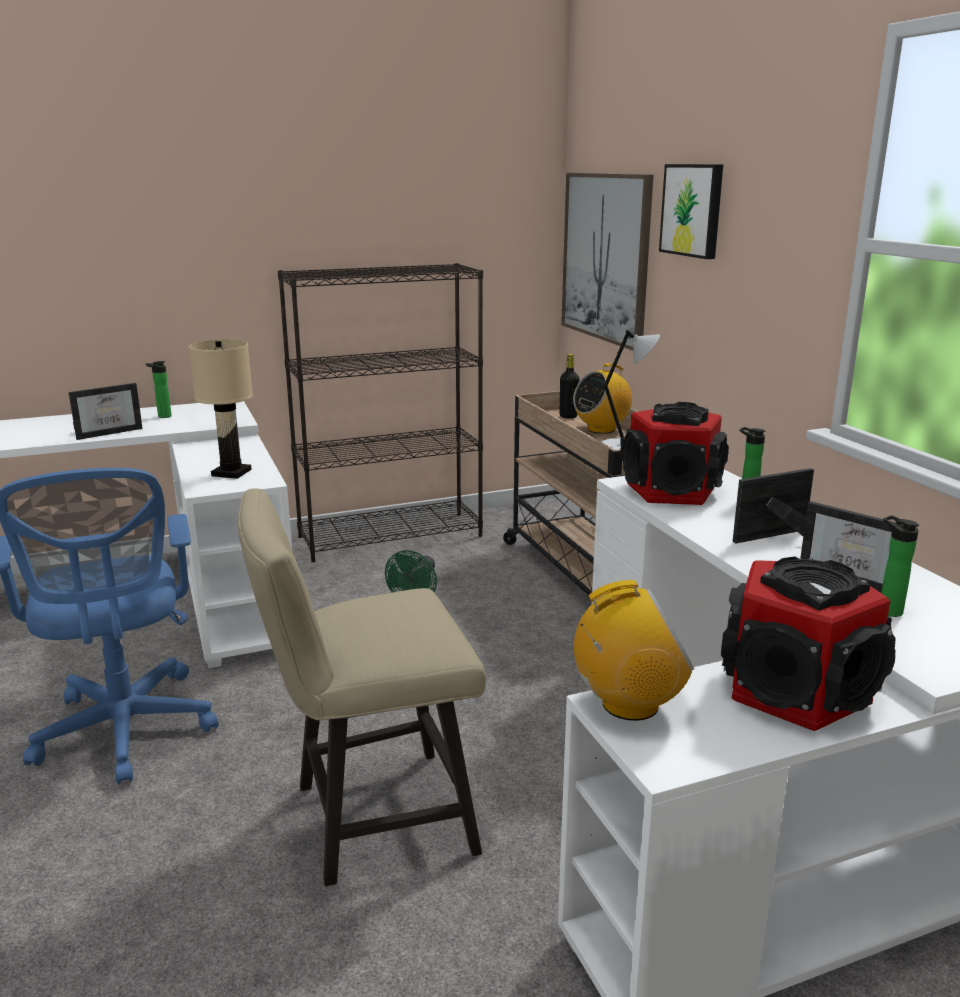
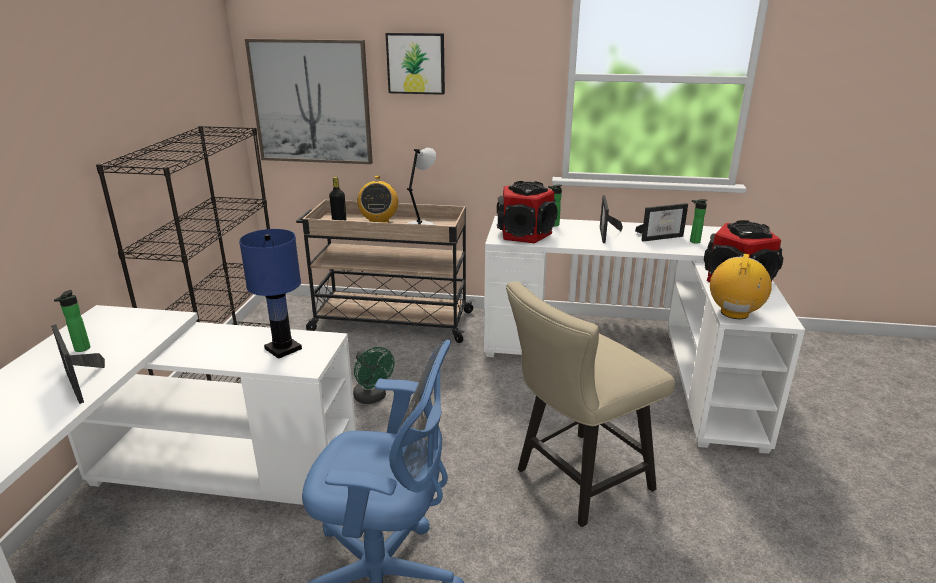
camera: 60 degrees left, 5 degrees up
(109, 432) = (83, 384): picture frame -> picture frame turned 150 degrees clockwise
(232, 472) = (283, 348): beige table lamp -> blue table lamp
(370, 820) = (576, 482): beige chair -> beige chair turned 45 degrees clockwise

